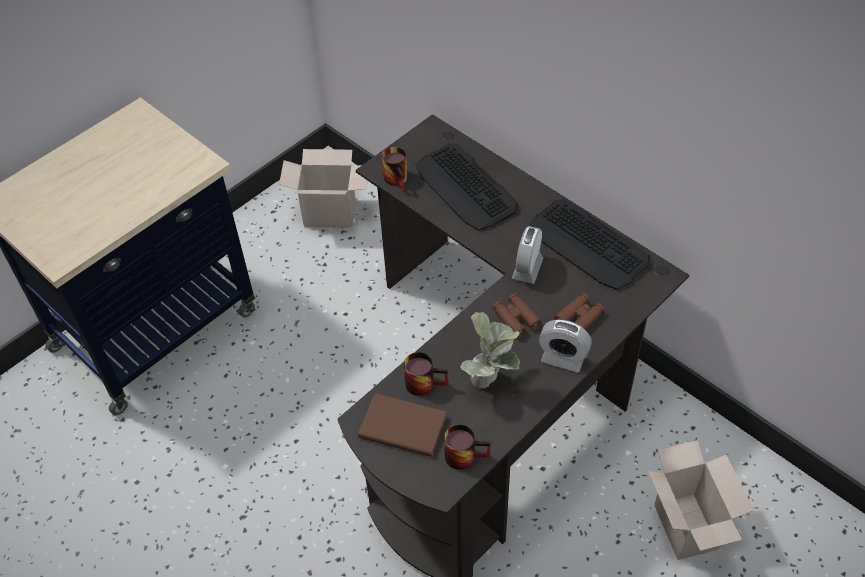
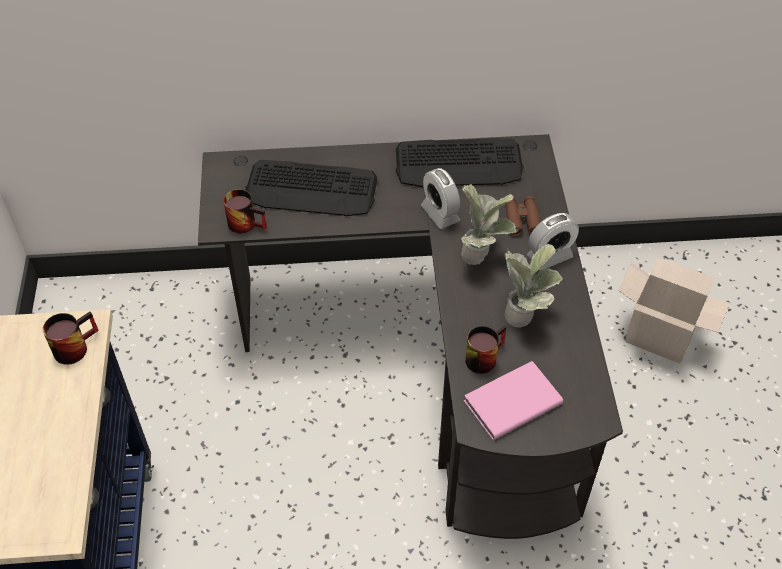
camera: 50 degrees left, 0 degrees up
(332, 213) = (117, 331): cardboard box -> none
(402, 425) = (510, 401): brown book -> pink book
(465, 454) = (580, 380): mug -> mug (74, 345)
(516, 318) = (481, 255): brown binoculars -> potted plant

